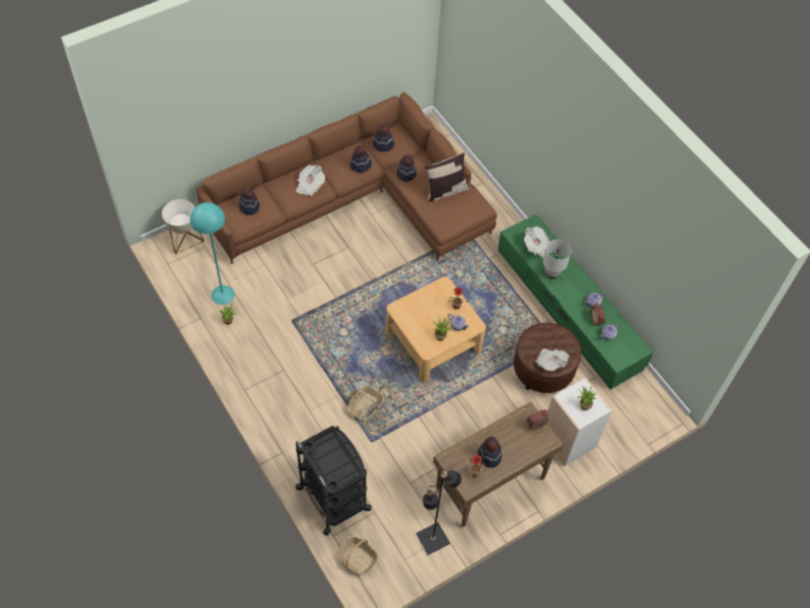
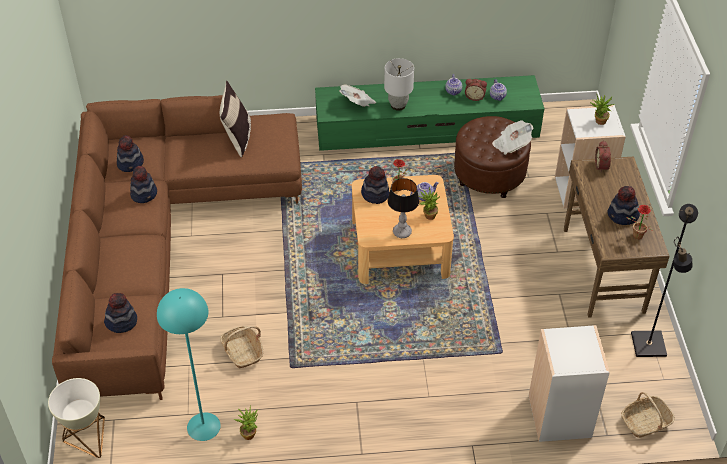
camera: 60 degrees left, 10 degrees down
(309, 185) = (136, 251): newspaper -> none
(334, 498) = (559, 416): black cart -> bookcase
(365, 406) = (452, 340): basket -> basket (243, 352)
(406, 174) = (188, 160): hat -> hat (375, 194)
(413, 326) = (402, 232): none -> table lamp

